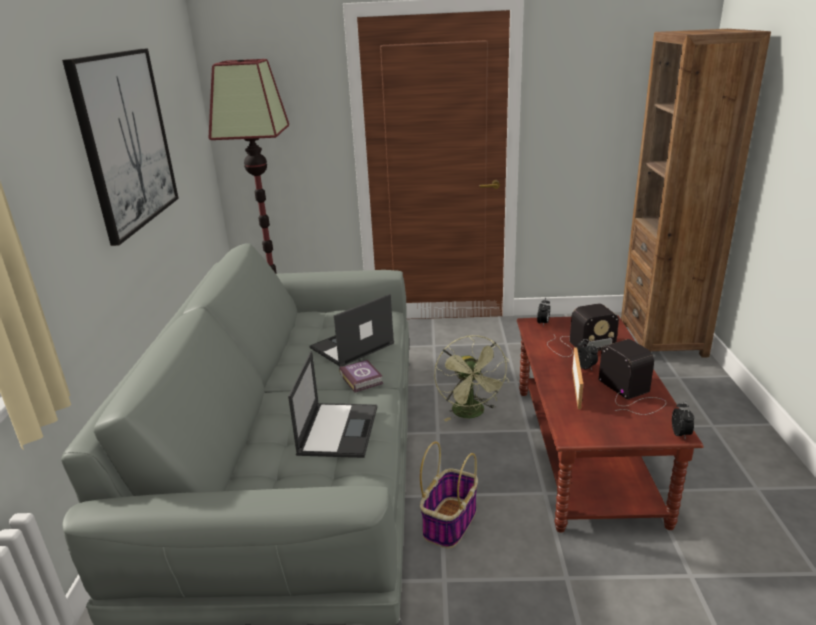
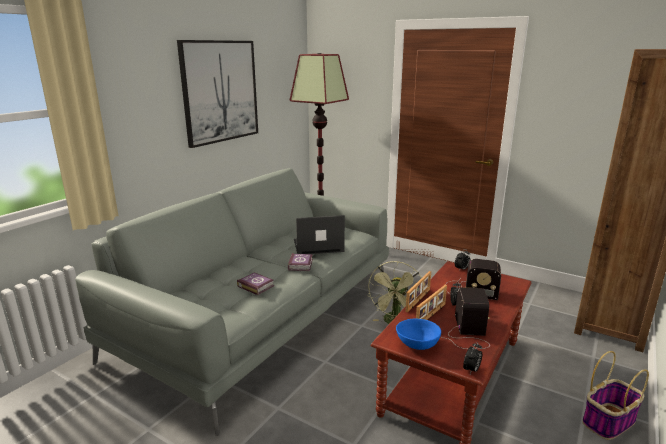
camera: 30 degrees right, 5 degrees down
(338, 429) = (255, 286): laptop -> book
(450, 522) = (315, 378): basket -> basket (608, 421)
(545, 376) = (418, 300): none -> picture frame
(604, 428) = (418, 344): none -> blue bowl

